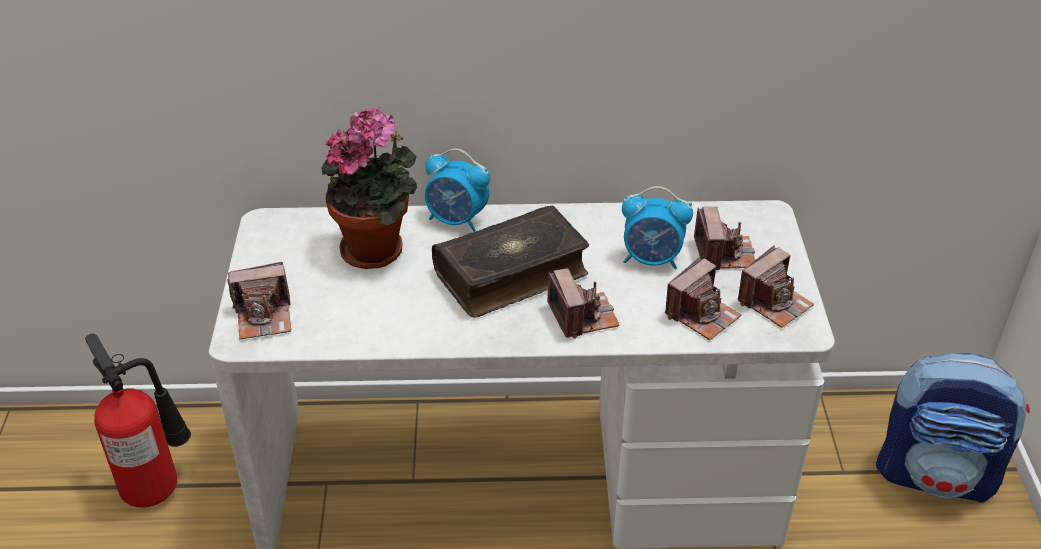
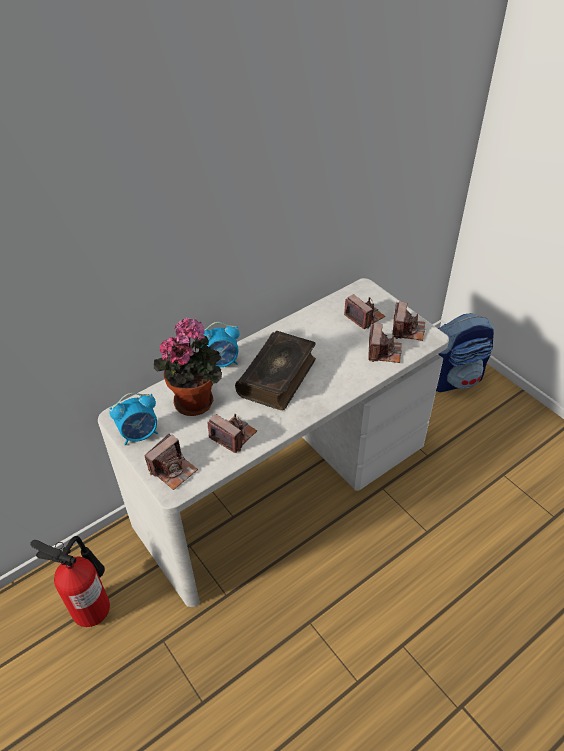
camera: 35 degrees left, 5 degrees up
(582, 316) = (333, 381): camera -> camera (233, 435)
(652, 259) = (335, 335): alarm clock -> alarm clock (140, 434)

